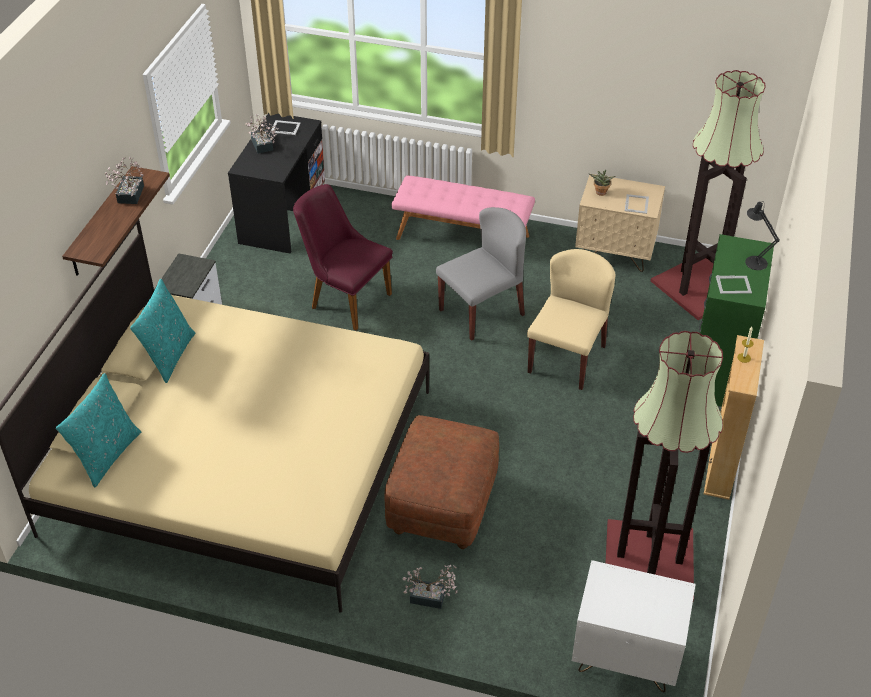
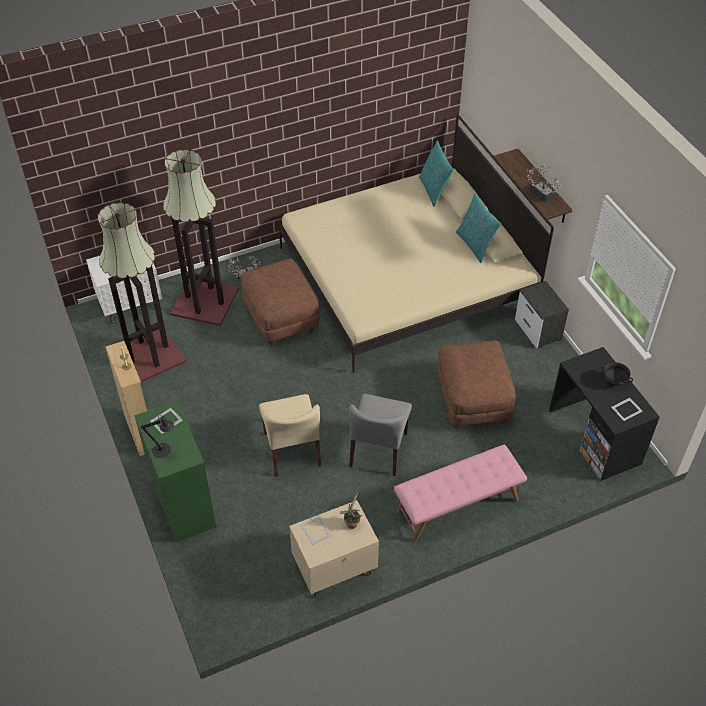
camera: 140 degrees right, 5 degrees up
(262, 147) = (614, 381): potted plant -> black bowl
(344, 299) = (473, 401): purple chair -> brown ottoman
(699, 288) = (245, 578): floor lamp -> floor lamp (204, 301)

